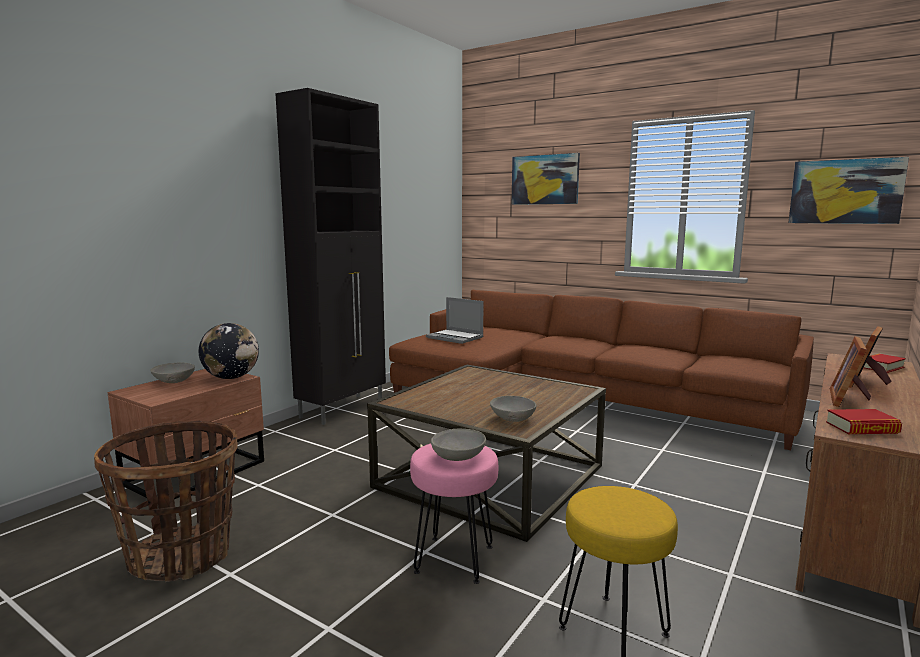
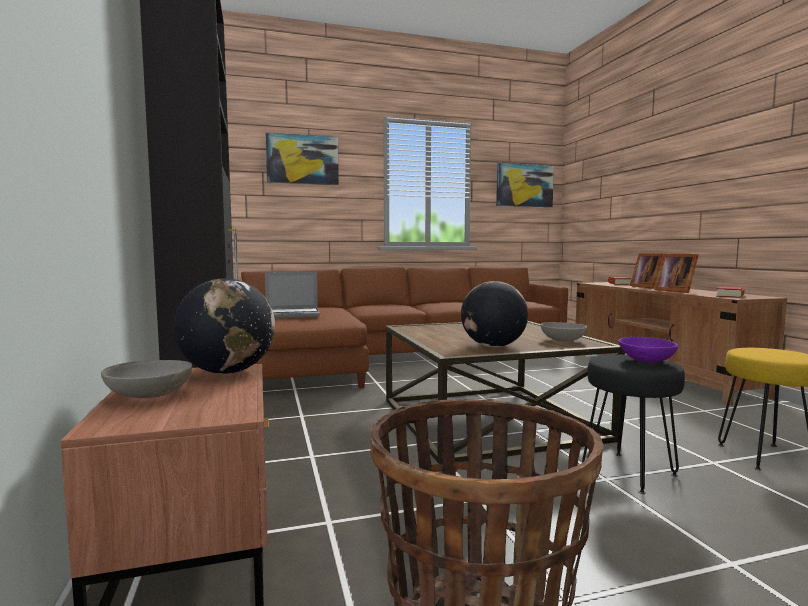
camera: 50 degrees left, 5 degrees down
(440, 405) = (493, 346): none -> globe
(453, 559) = (629, 472): pink stool -> black stool
(459, 457) = (647, 361): grey bowl -> purple bowl

